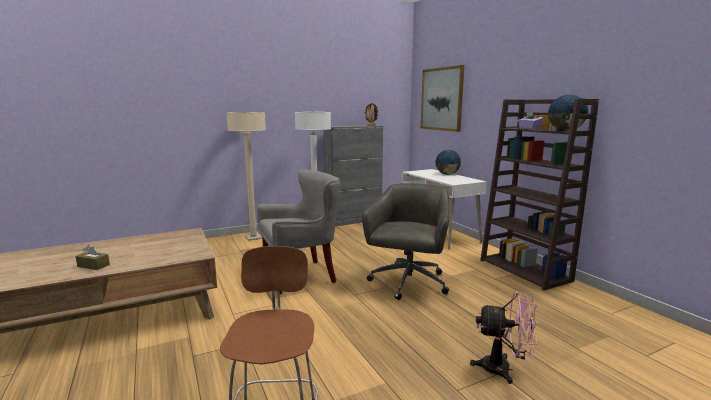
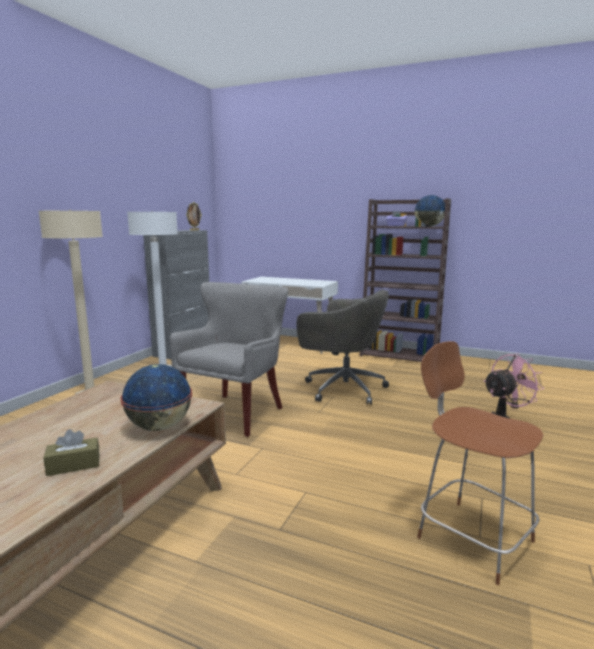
camera: 40 degrees left, 0 degrees up
(408, 283) = (342, 388): grey office chair -> grey office chair turned 135 degrees clockwise
(441, 99) = (266, 200): picture -> none
(447, 174) = (290, 279): globe -> globe (160, 427)

